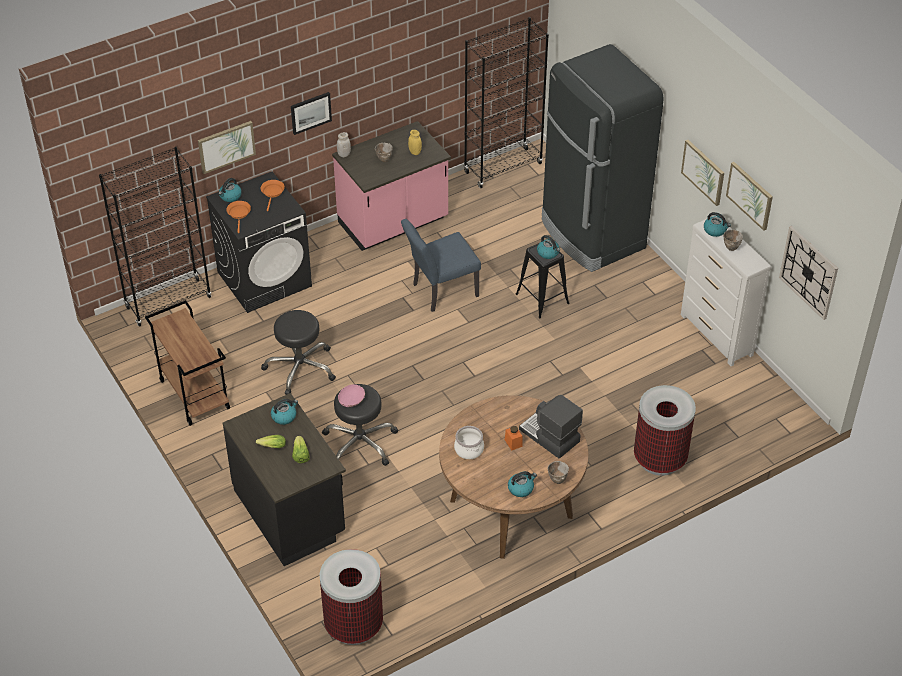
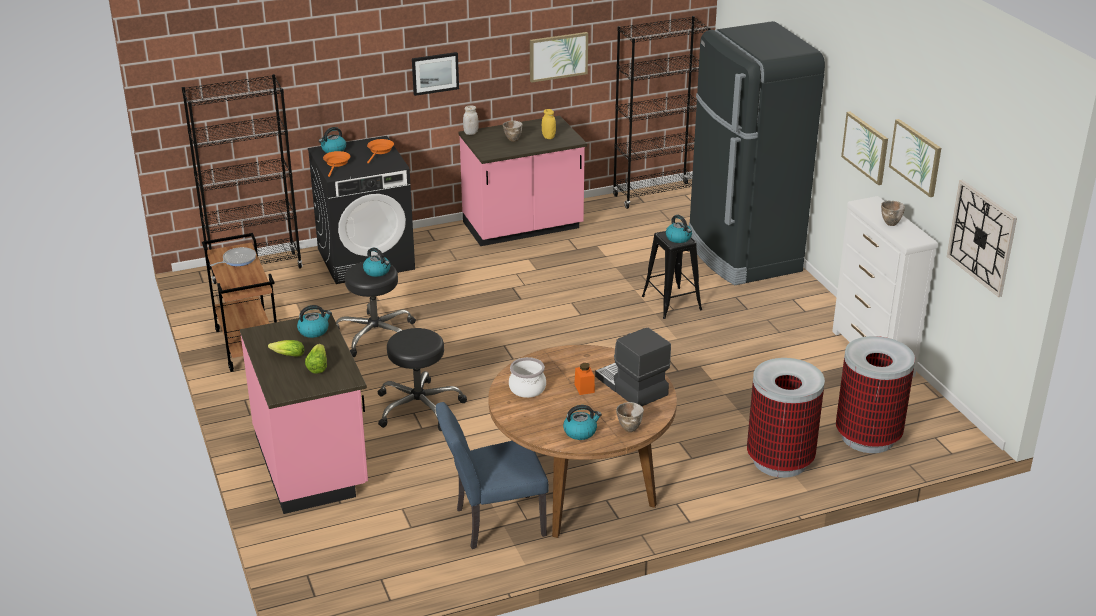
camera: 10 degrees right, 15 degrees down
(181, 331) = (237, 260): none -> frying pan
(226, 146) = (334, 91): picture -> picture (558, 56)
(290, 512) = (312, 463): black counter -> pink counter
(351, 402) = (407, 342): pink bowl -> none
(353, 625) = (345, 584): trash can -> trash can (867, 437)
(440, 291) = (556, 286): blue chair -> blue chair (493, 523)
(715, 230) = (874, 208): kettle -> kettle (377, 271)

